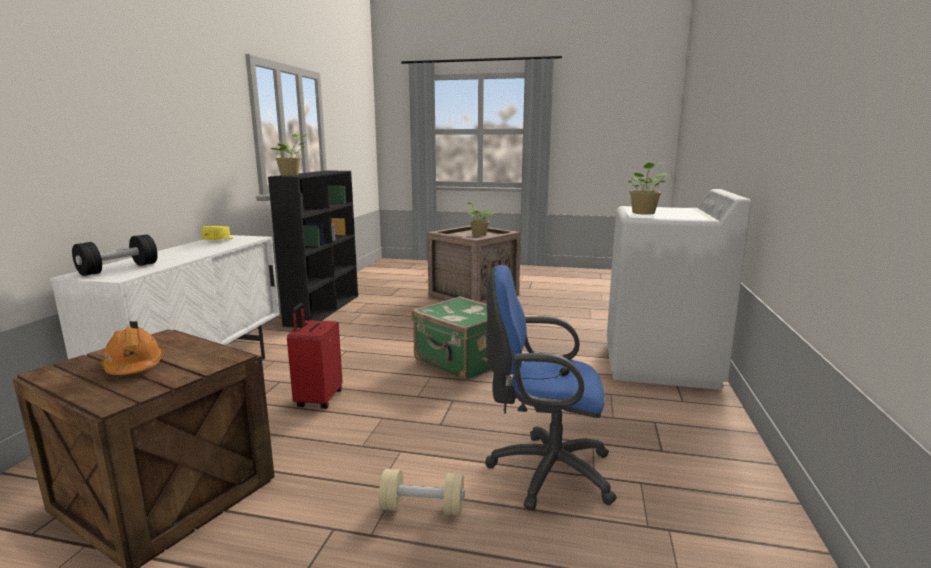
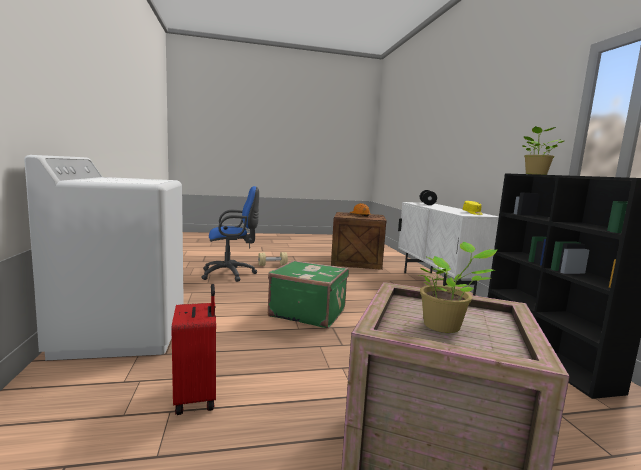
camera: 155 degrees right, 5 degrees down
(318, 399) = (362, 284): red suitcase -> red suitcase (197, 396)
(643, 213) = (154, 180): potted plant -> none

